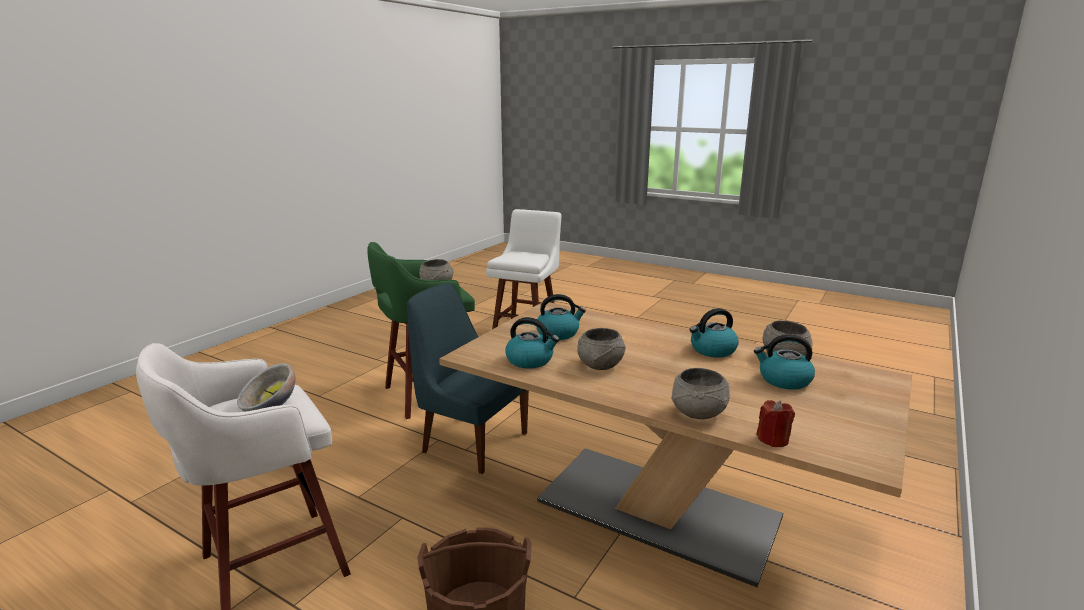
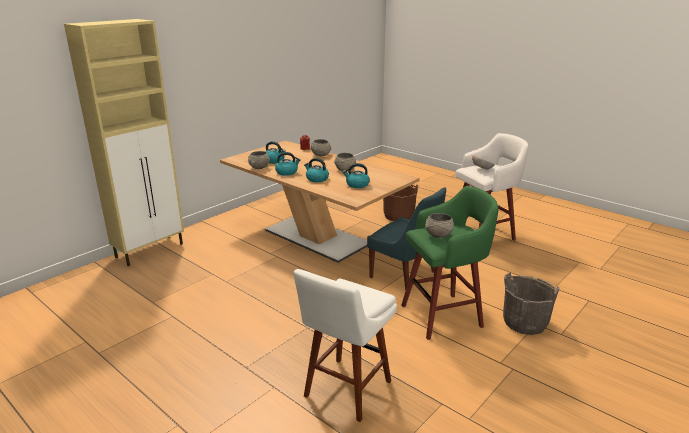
camera: 170 degrees left, 5 degrees up
(331, 396) = (525, 322): none -> grey bucket
(530, 360) = (376, 173): kettle -> kettle (316, 179)
(915, 446) = (150, 250): none -> beige cabinet

